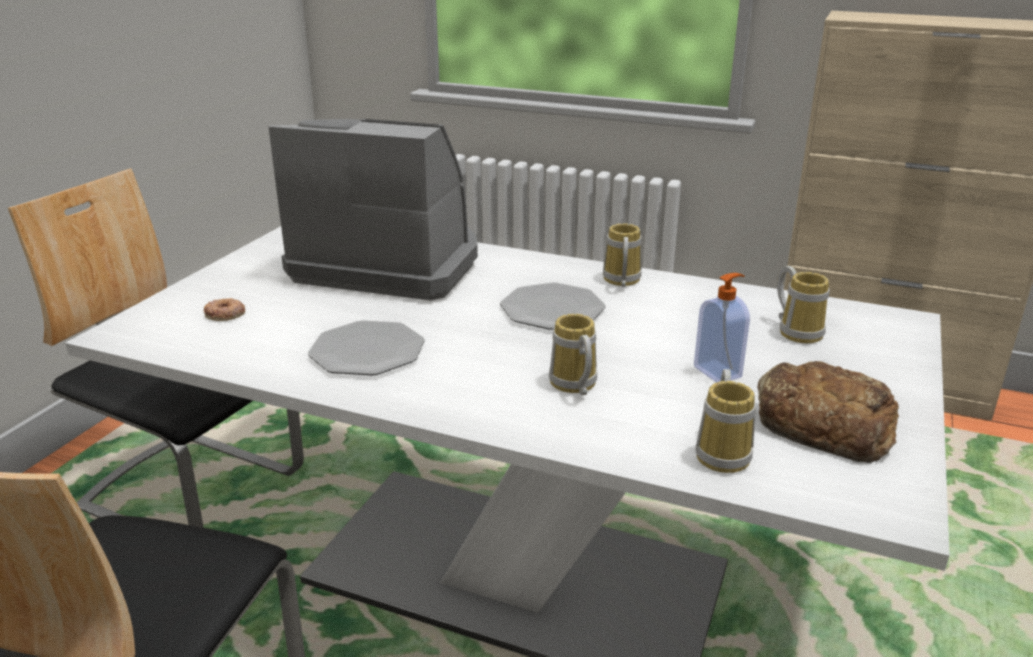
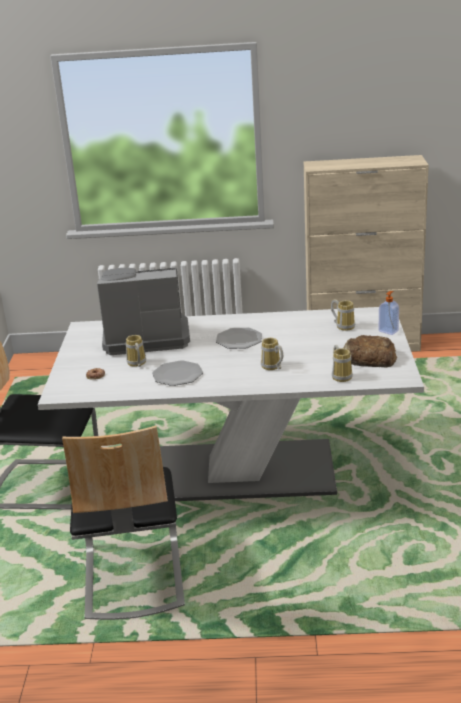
camera: 20 degrees left, 0 degrees up
(619, 281) = (258, 321): mug -> mug (136, 364)
(718, 372) = (323, 349): soap dispenser -> soap dispenser (388, 331)

